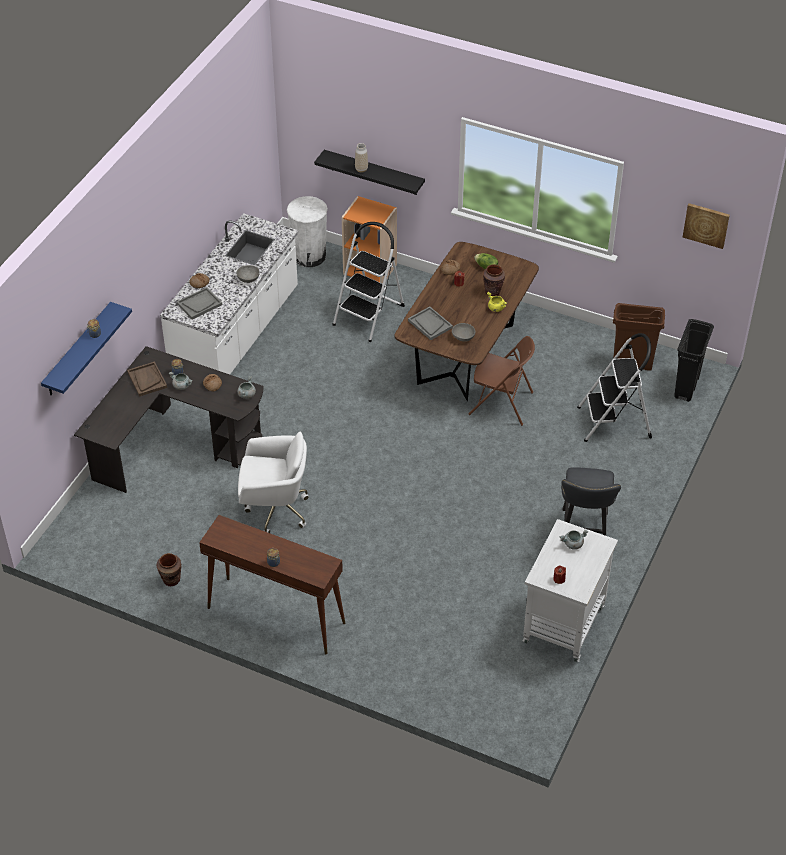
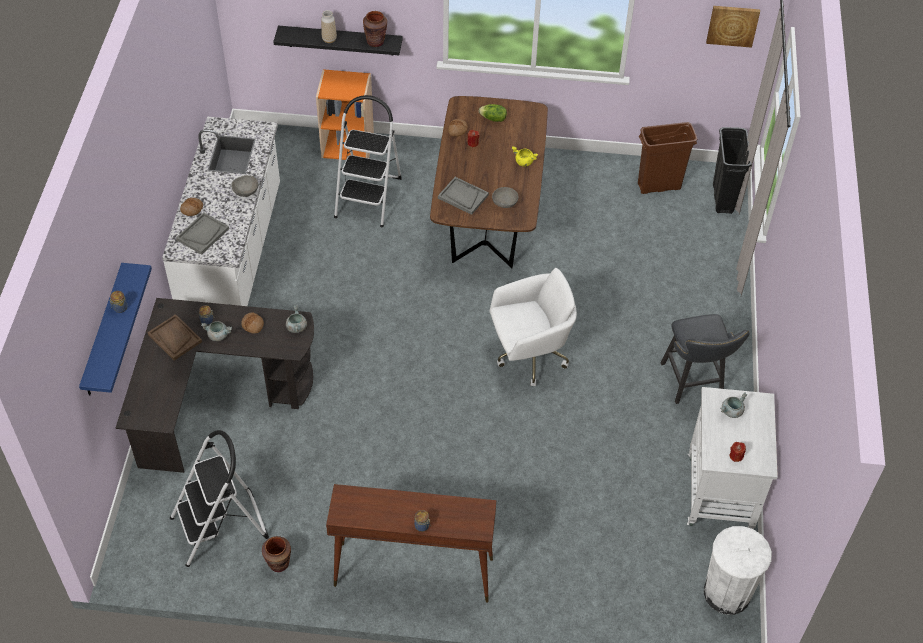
camera: 20 degrees left, 5 degrees up
(275, 511) = (361, 449): white office chair -> white office chair (529, 358)
(309, 256) = (276, 146): white trash can -> white trash can (727, 593)
(492, 291) = (512, 144): brown vase -> brown vase (375, 42)
(501, 403) = (547, 262): brown chair -> none
(616, 423) = (672, 254): step ladder -> step ladder (222, 527)

